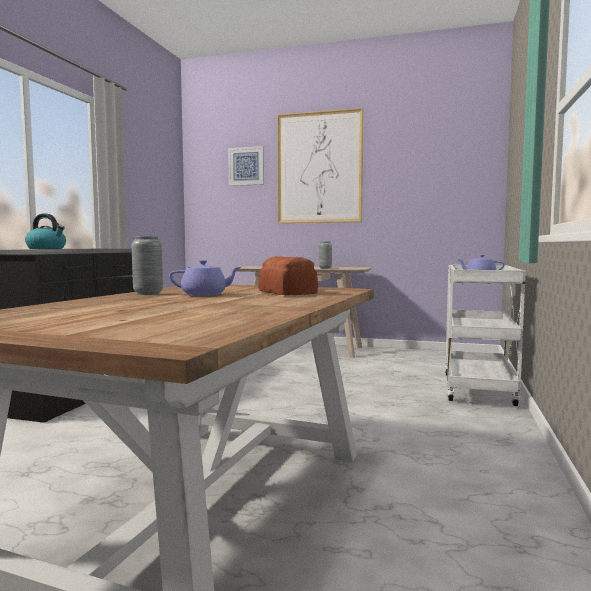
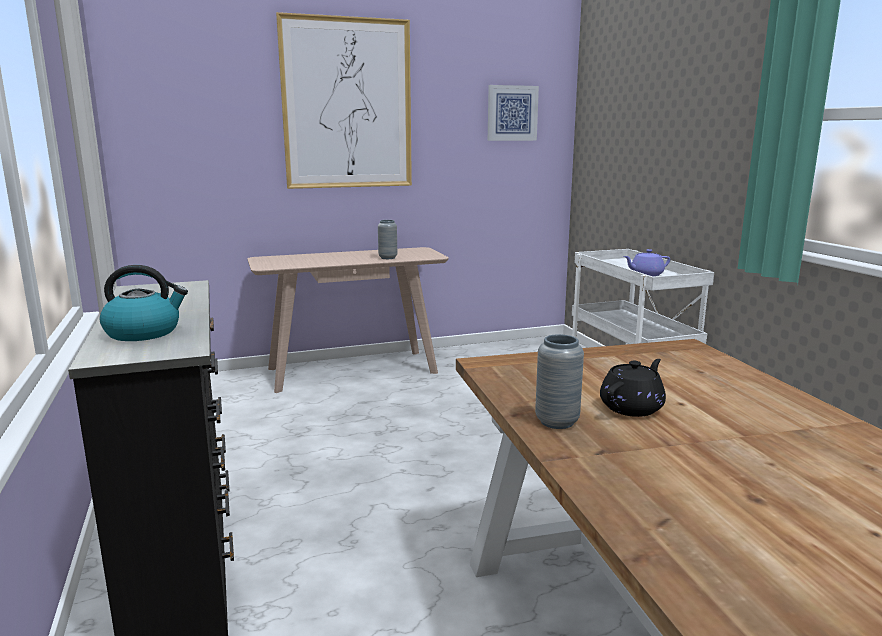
camera: 35 degrees left, 10 degrees up
(205, 294) = (632, 407): purple teapot -> black teapot
(246, 166) = (225, 94): picture -> picture (512, 113)
(287, 292) = (677, 374): bread -> none

